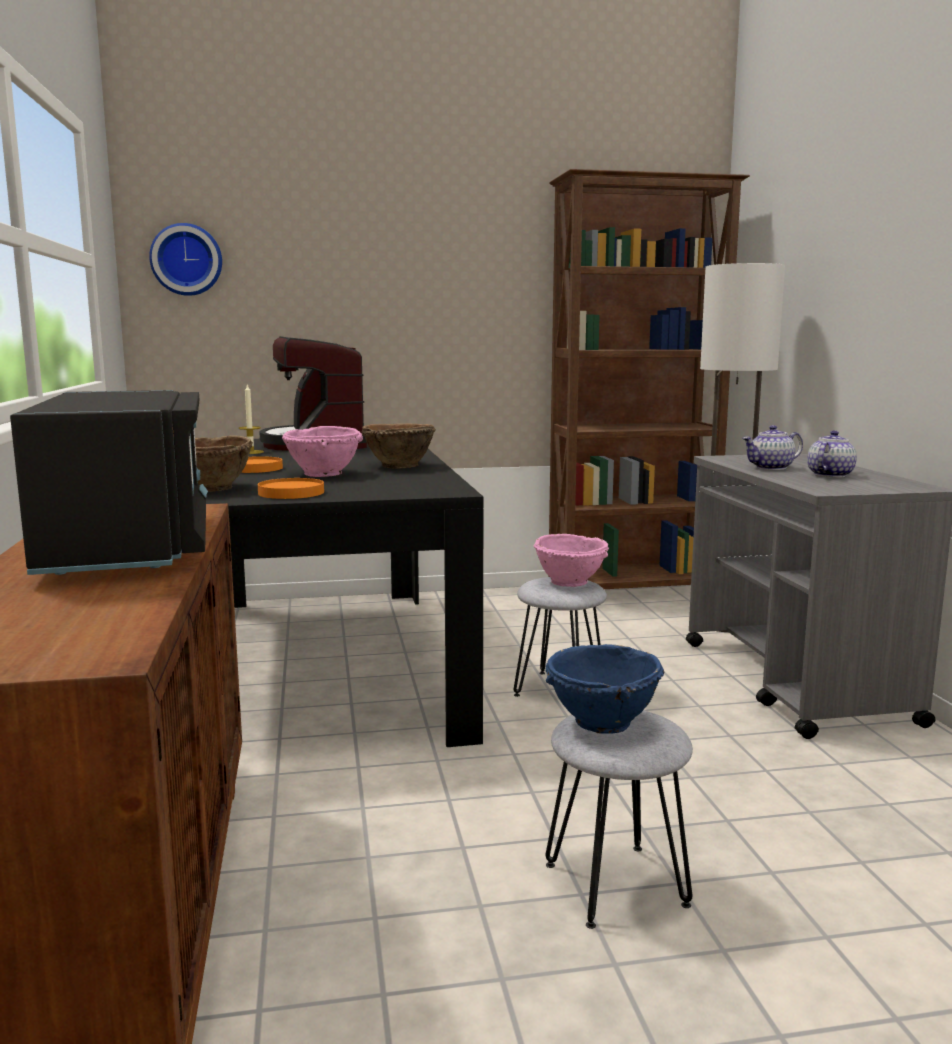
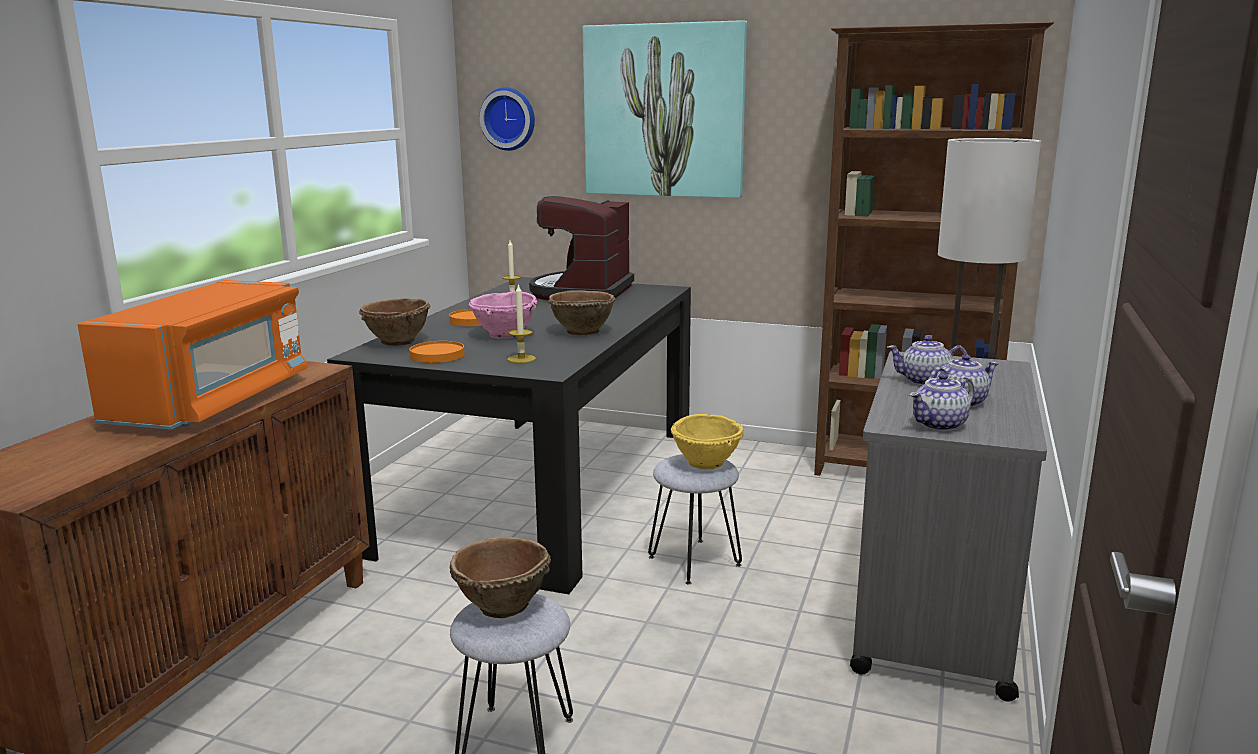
camera: 30 degrees right, 5 degrees up
(129, 545) = (213, 401): black microwave -> orange microwave
(373, 254) = (664, 111): none -> picture
(393, 486) = (521, 359): none -> candle
(571, 582) = (707, 464): pink bowl -> yellow bowl
(601, 723) = (501, 606): blue bowl -> brown bowl
(856, 487) = (939, 425): none -> teapot

